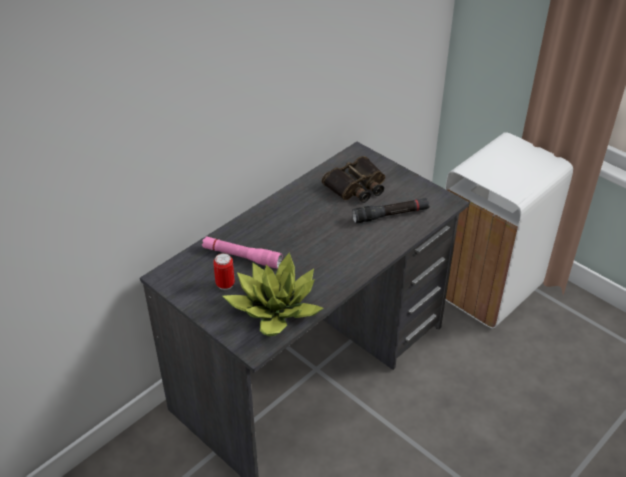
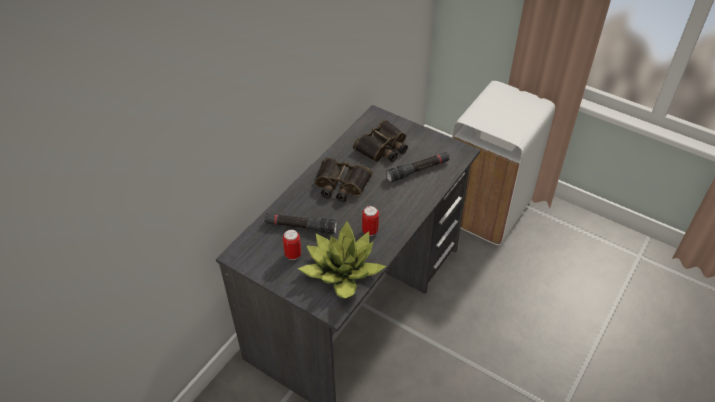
camera: 10 degrees left, 5 degrees up
(241, 257) = (300, 227): pink flashlight -> black flashlight
(298, 219) = (340, 185): none -> binoculars
(318, 271) = (370, 231): none -> can

